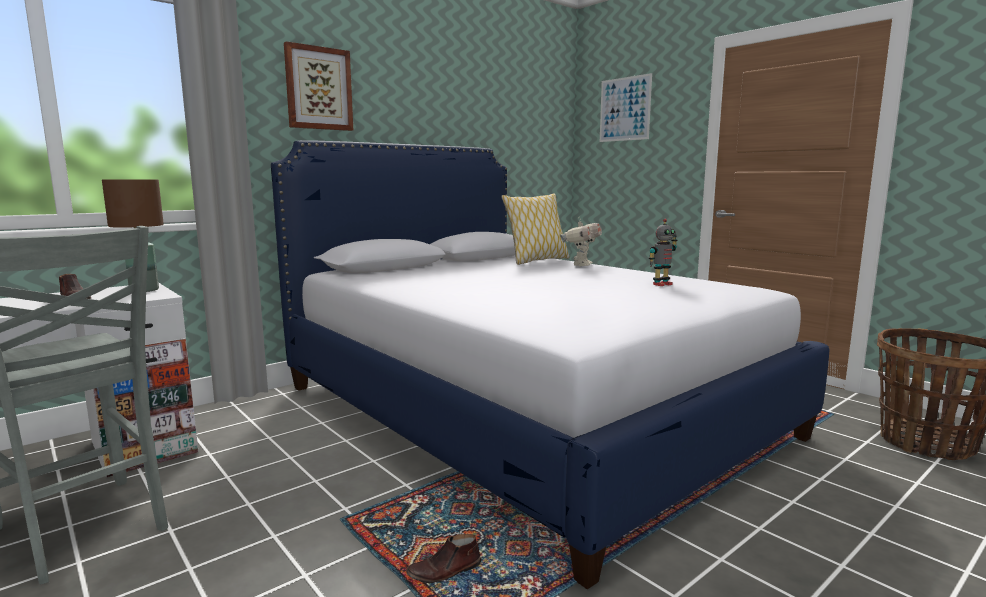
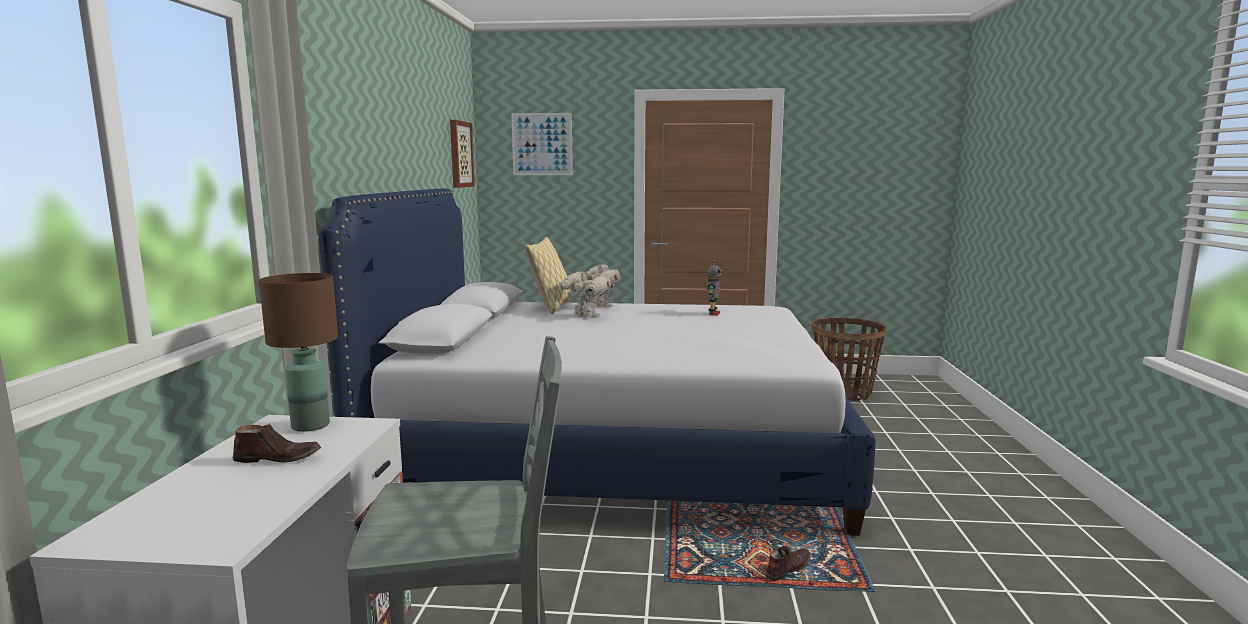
camera: 45 degrees left, 0 degrees up
(318, 88) = (335, 128): picture -> picture (460, 154)
(445, 571) = (787, 569): brown shoe -> brown shoe turned 150 degrees counterclockwise
(537, 269) = (585, 316): none -> toy robot

